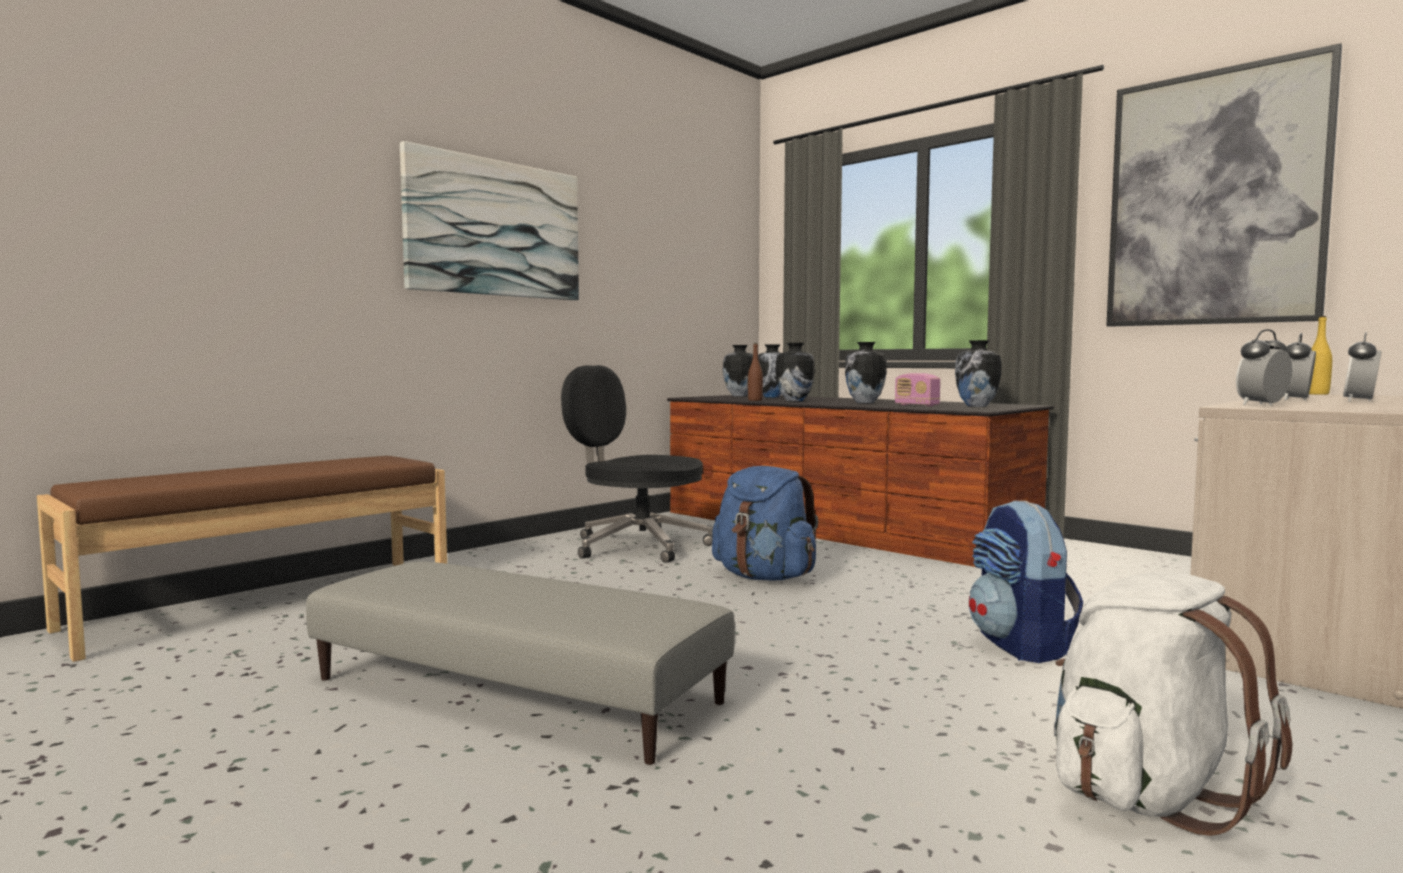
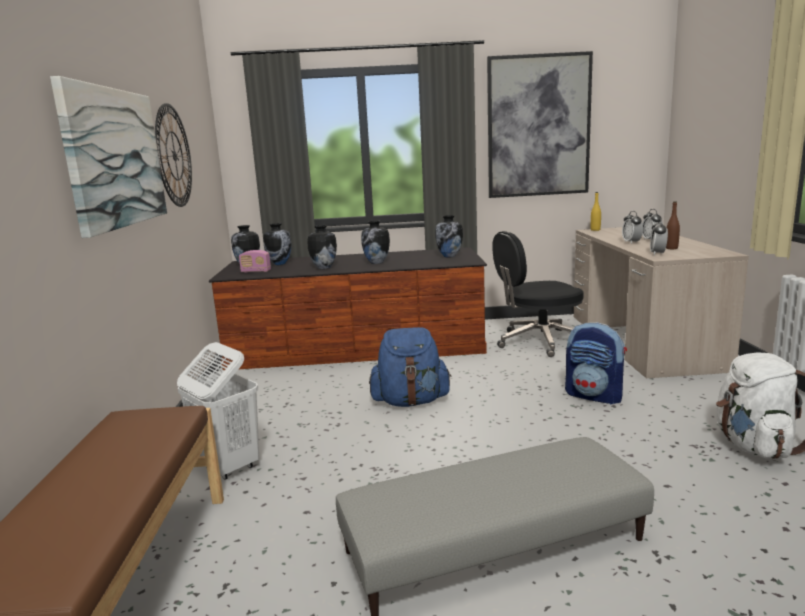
camera: 45 degrees left, 10 degrees up
(502, 565) = (228, 466): none -> white laundry basket
(629, 247) = (174, 156): none -> wall clock
(637, 546) = (278, 408): black office chair -> black office chair (539, 342)
(755, 400) = (297, 272): brown bottle -> brown bottle (671, 248)
(916, 405) = (419, 261): radio -> radio (256, 271)

